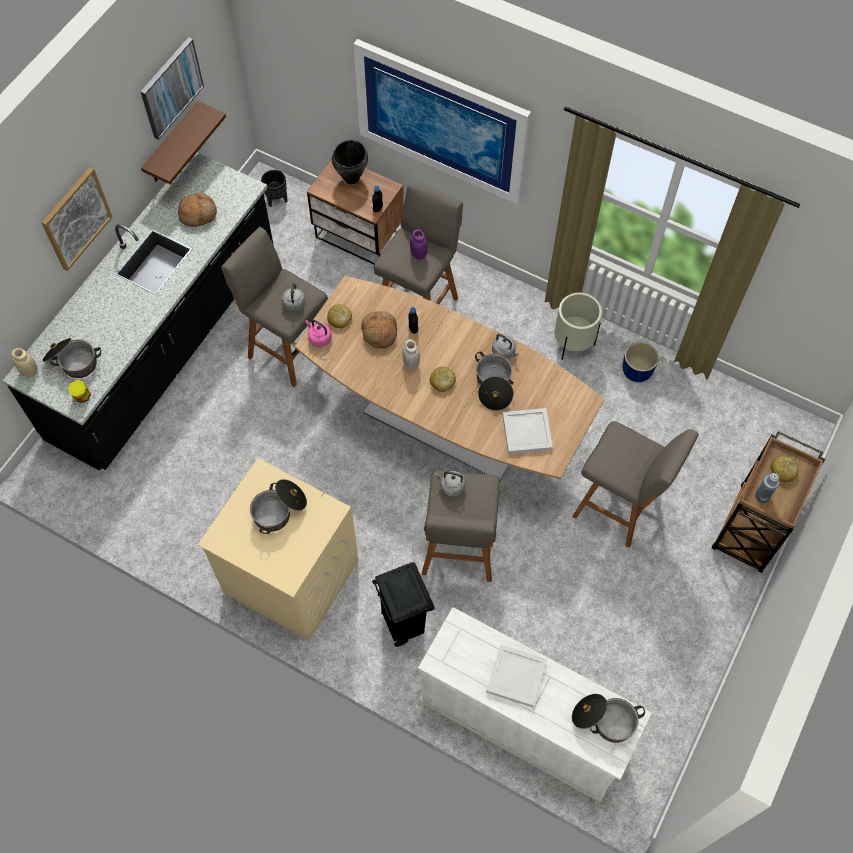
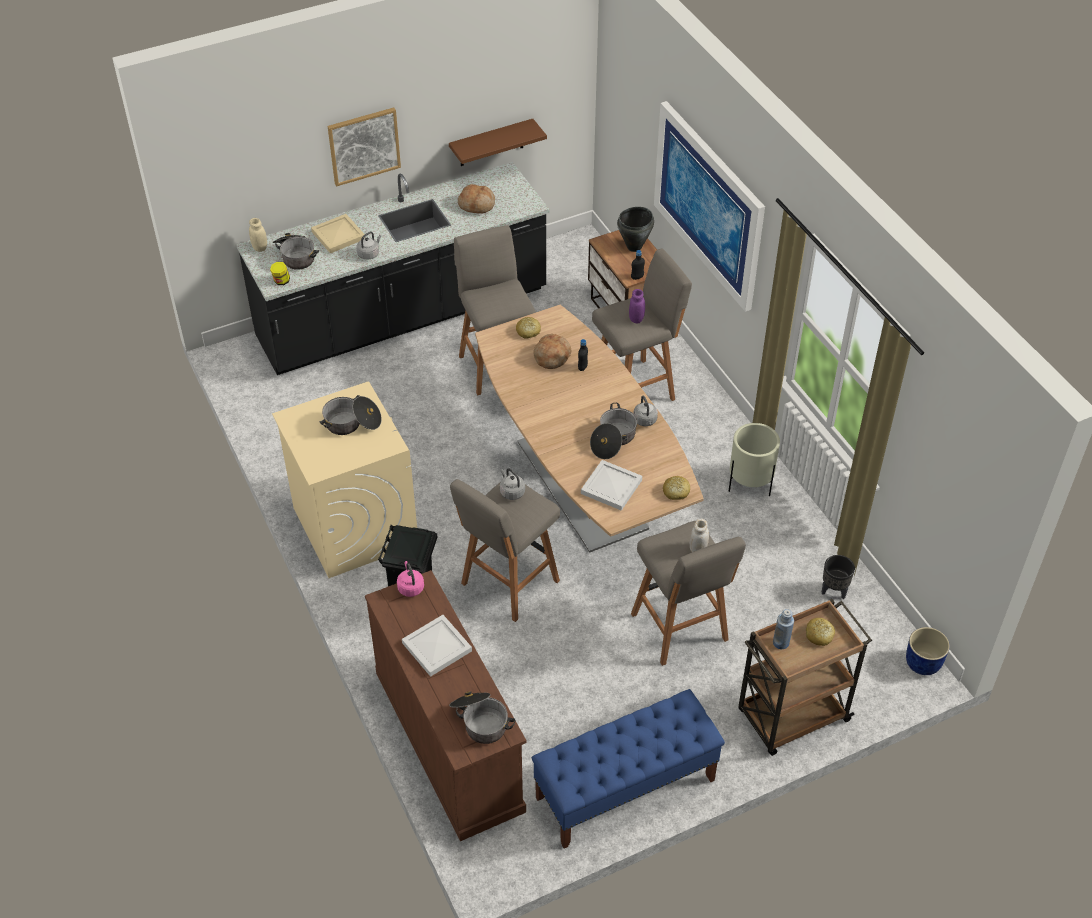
camera: 35 degrees right, 15 degrees down
(94, 317) = (337, 235): none -> beige tray
(171, 88) = (505, 88): picture -> none
(277, 199) = (582, 257): black planter -> black planter (834, 590)
(294, 302) = (503, 304): grey kettle -> grey kettle (369, 254)
(319, 338) = (499, 336): pink kettle -> pink kettle (410, 587)
(411, 363) = (558, 390): white jar -> white jar (698, 549)
(442, 382) = (572, 415): bread -> bread (676, 492)
(521, 721) = (447, 739): white dresser -> brown dresser
(636, 371) = (792, 535): blue planter -> blue planter (922, 662)
(682, 672) = (625, 789): none -> blue bench

